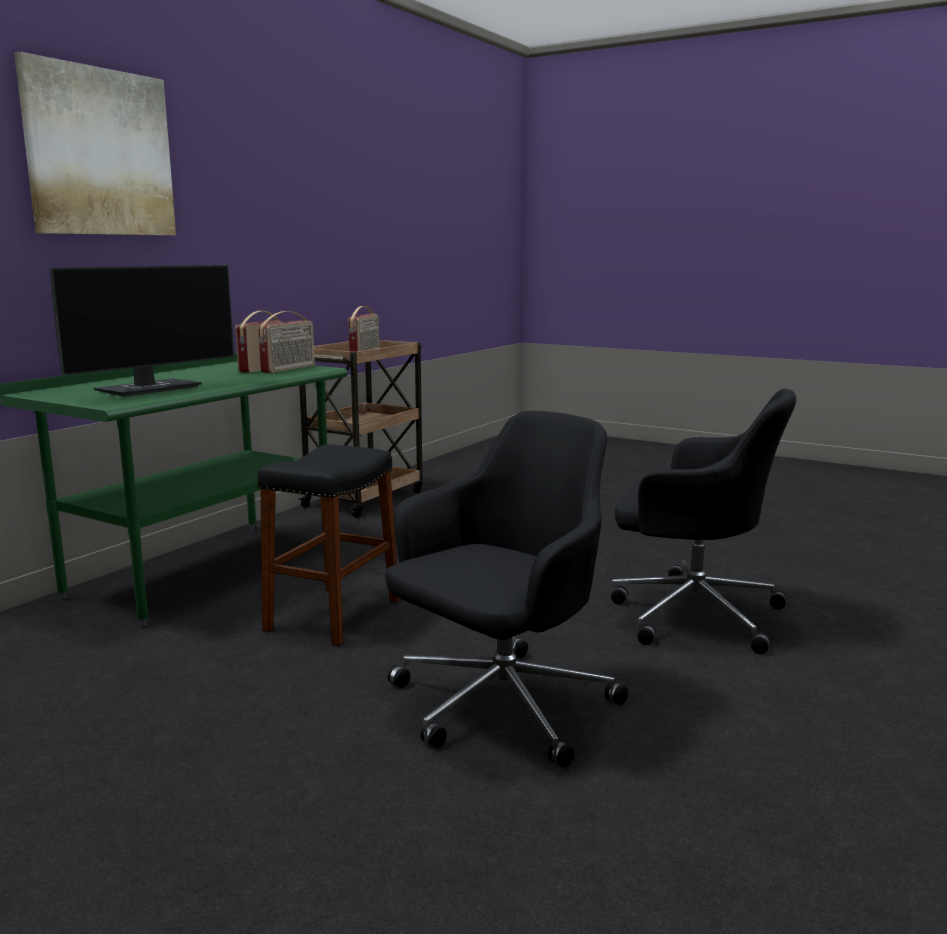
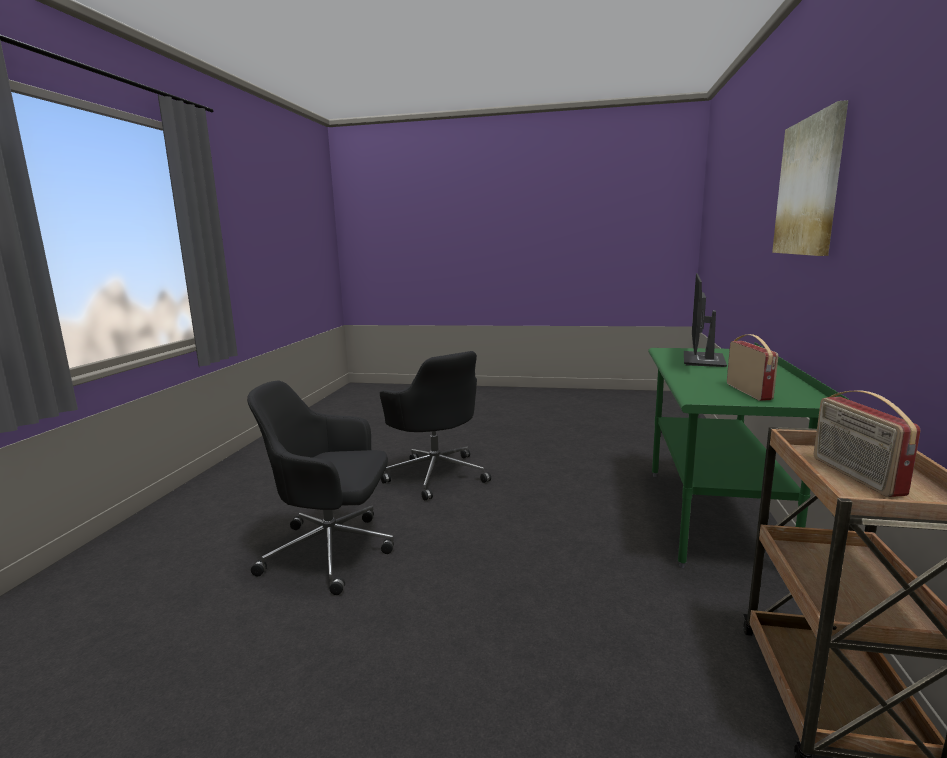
camera: 160 degrees right, 0 degrees up
(289, 369) = (720, 393): radio -> none
(333, 615) = (568, 501): black stool -> none
(500, 707) = (436, 474): black office chair -> black office chair turned 60 degrees counterclockwise

